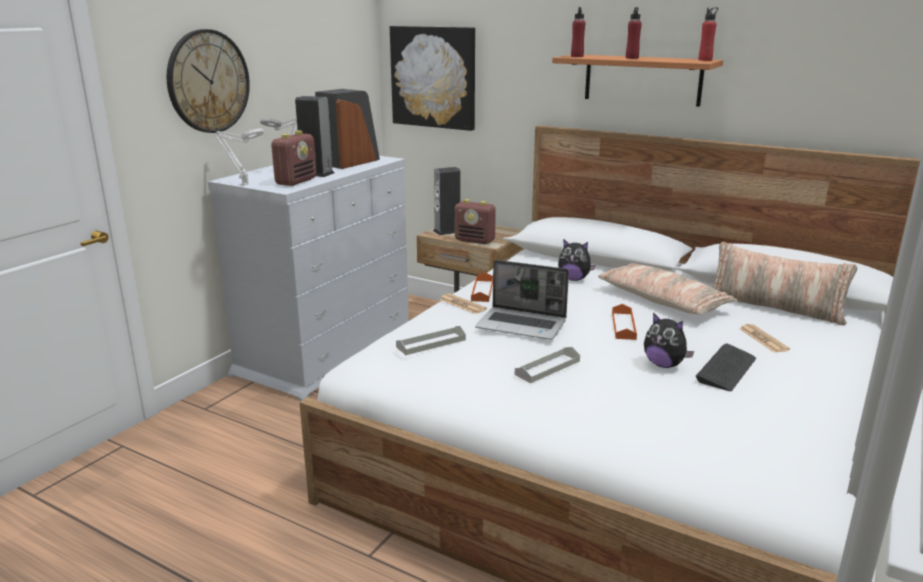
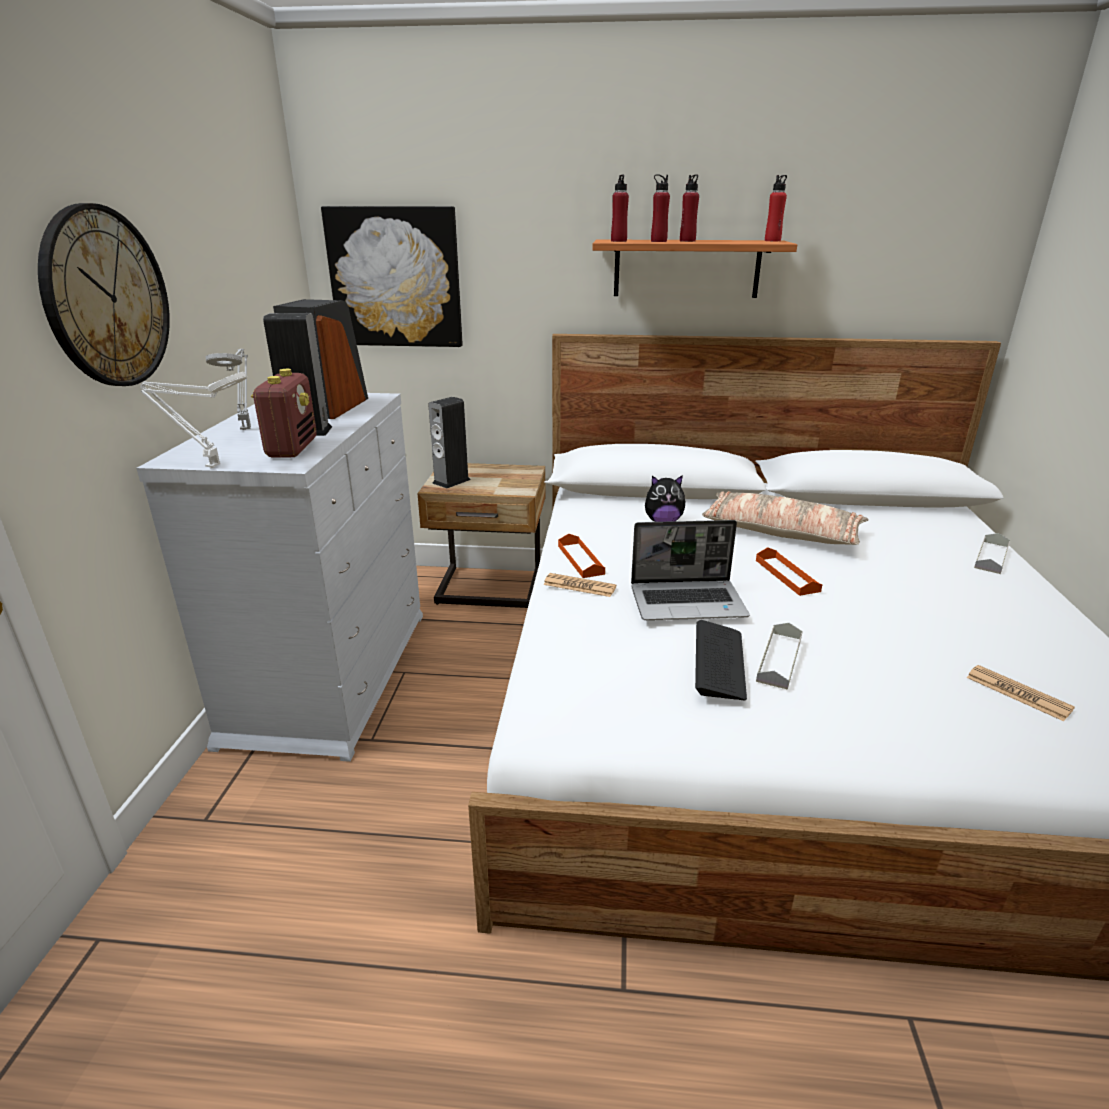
camera: 25 degrees left, 5 degrees up
(431, 343) = (614, 660): grey tray -> grey tray (991, 557)
(475, 241) = (499, 489): radio -> none
(606, 57) = (658, 241): none -> red bottle
(664, 365) = (878, 618): plush toy -> none
(726, 369) = (942, 609): keyboard -> keyboard (719, 661)
(763, 339) = (925, 561): newspaper -> newspaper (1018, 693)
(774, 307) = (886, 518): pillow -> none

